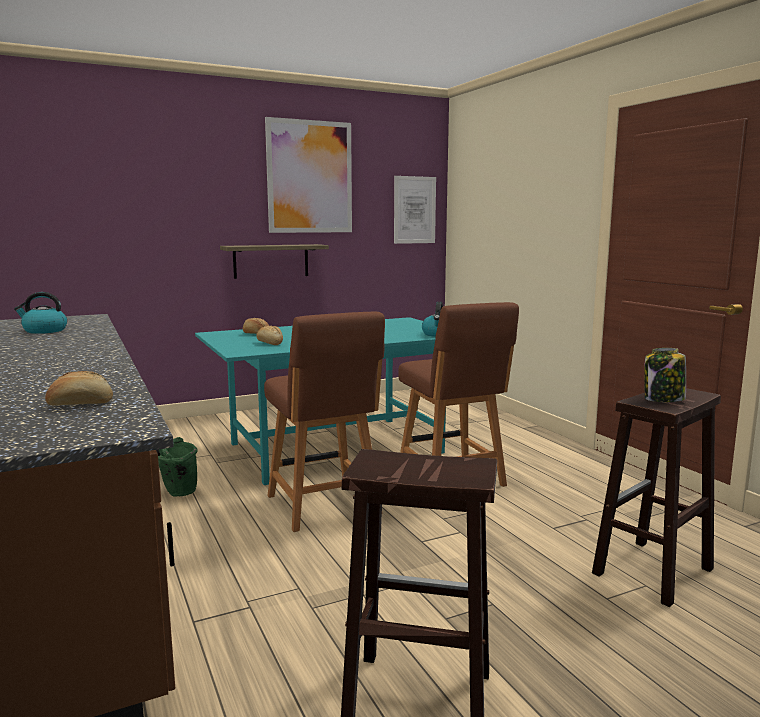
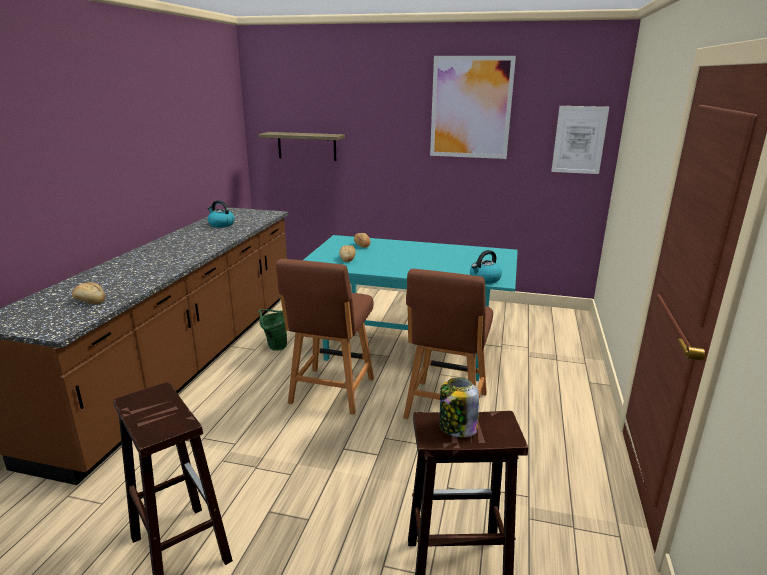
camera: 40 degrees right, 10 degrees up
(271, 261) = (430, 179): shelf -> shelf (307, 146)

